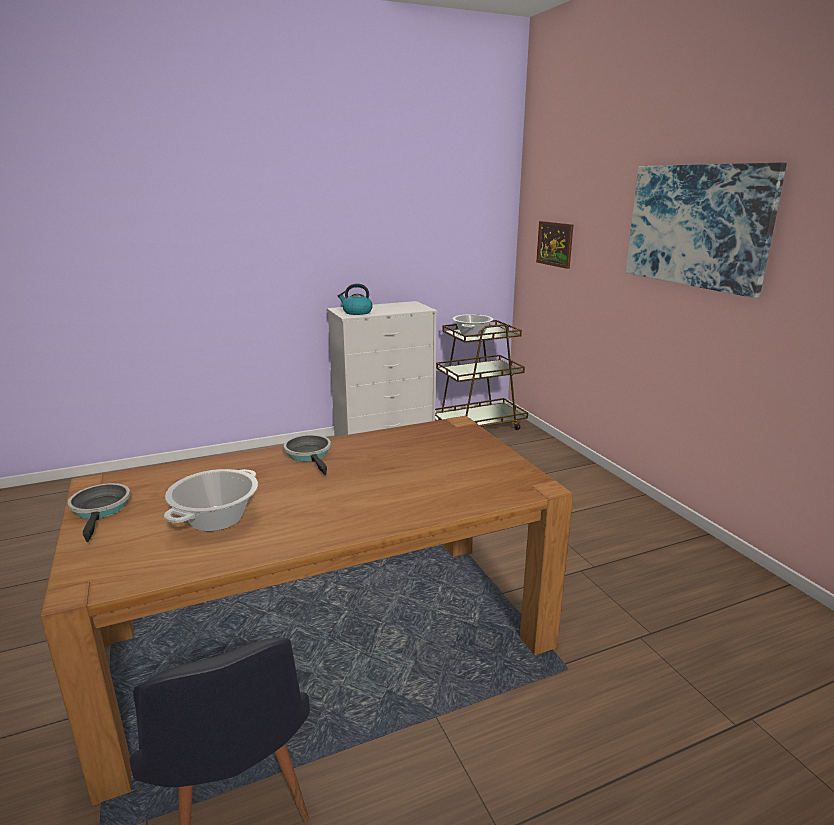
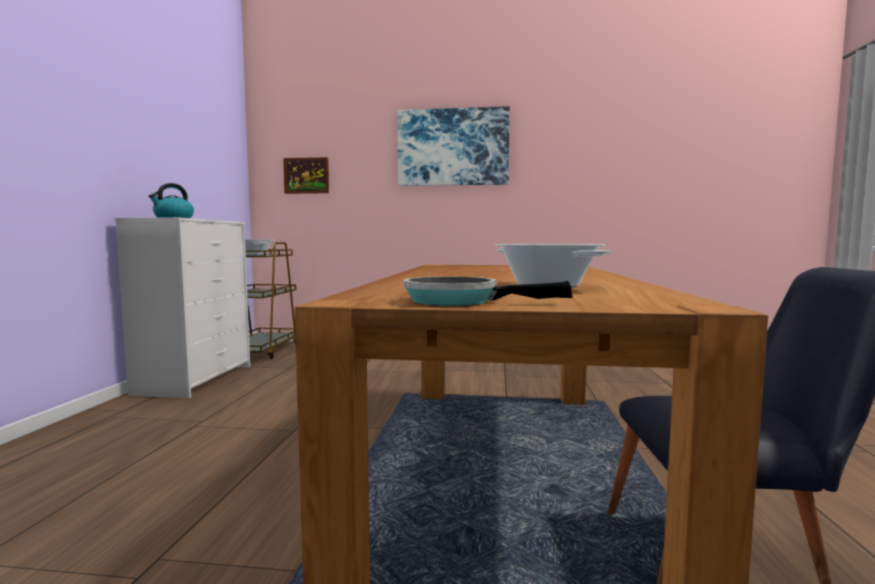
camera: 60 degrees left, 15 degrees down
(309, 455) = (432, 274): frying pan -> none

